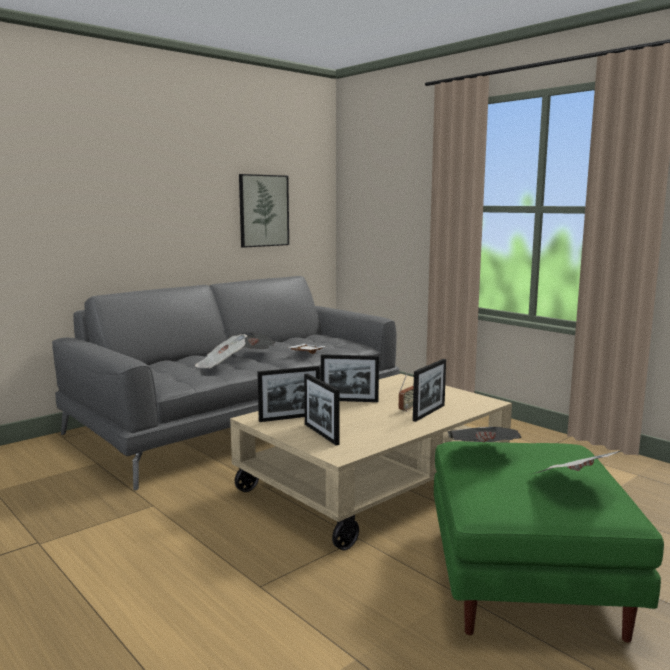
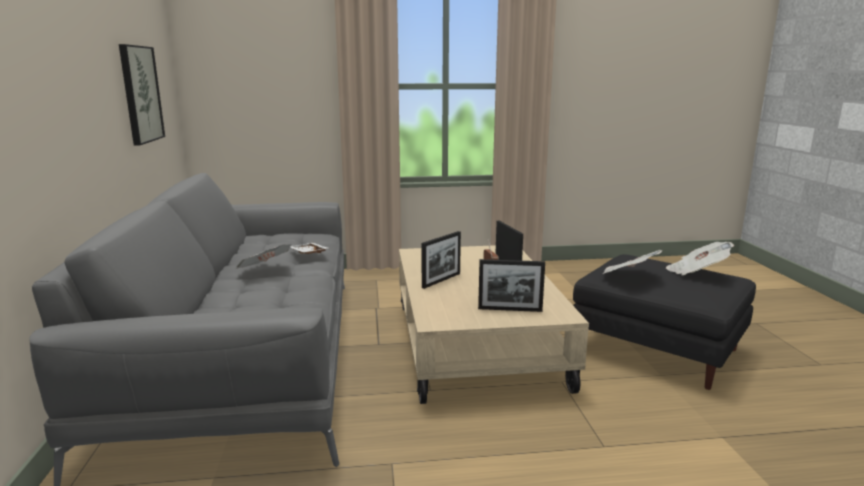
camera: 55 degrees left, 5 degrees up
(221, 365) = (279, 291): newspaper -> none
(289, 418) = (453, 310): picture frame -> none
(526, 580) = (658, 349): green ottoman -> black ottoman

